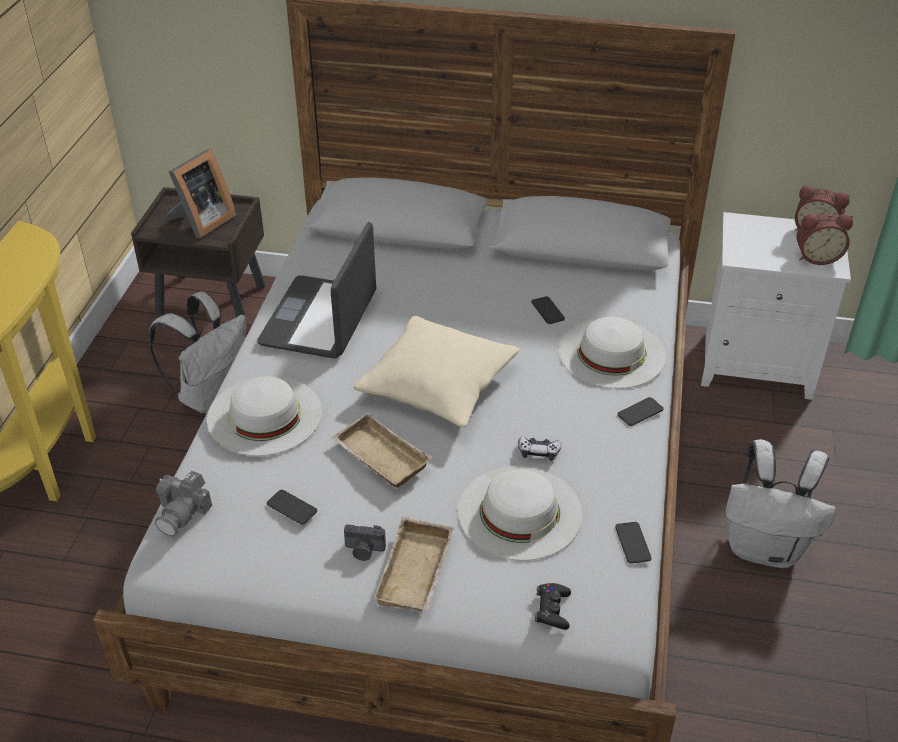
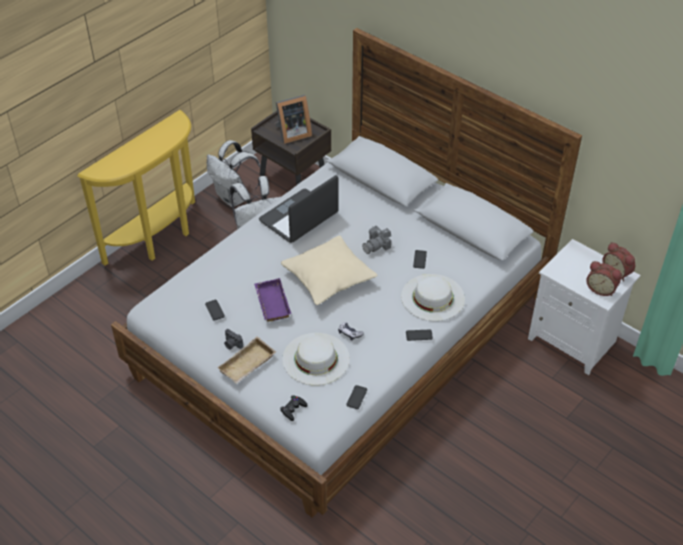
camera: 30 degrees right, 5 degrees up
(183, 512) = (168, 291): camera -> camera (377, 245)
(265, 415) = (235, 259): white hat -> none
(378, 457) = (271, 303): beige tray -> purple tray
(765, 548) = (483, 442): white backpack -> white backpack (234, 198)

